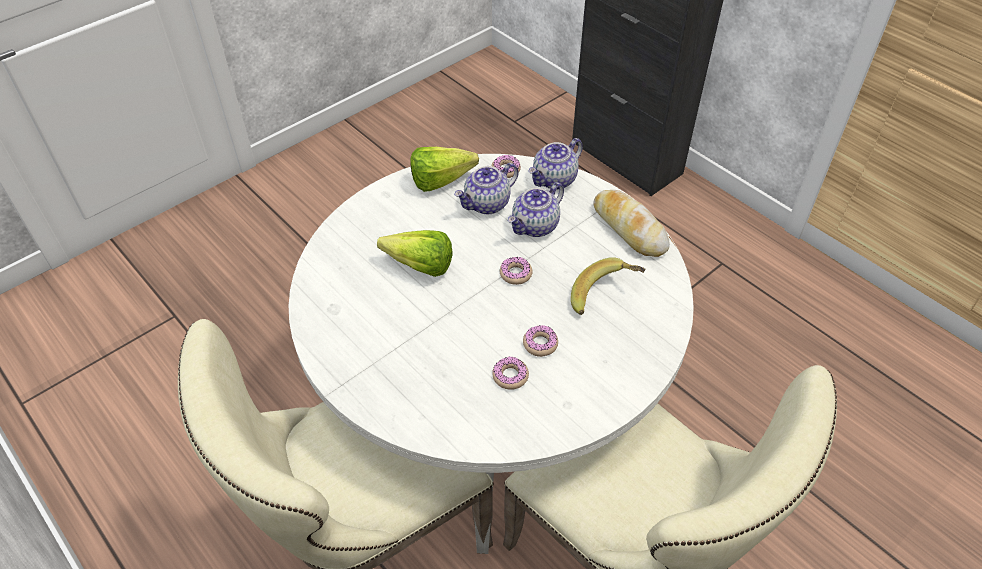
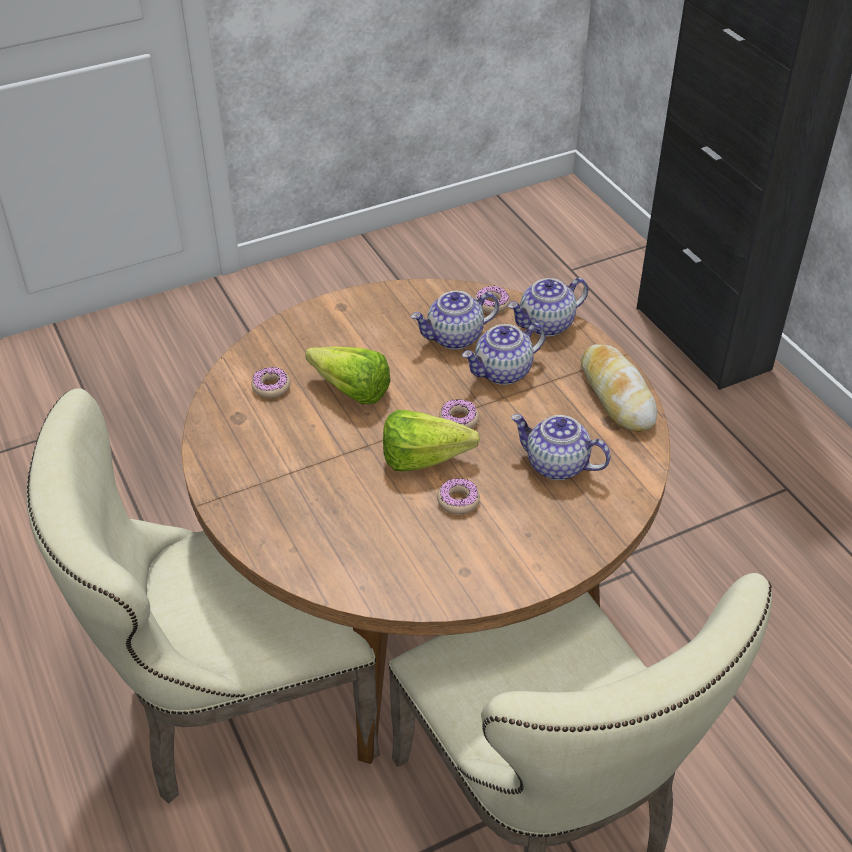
camera: 15 degrees right, 5 degrees down
(446, 181) = (417, 304): lettuce -> lettuce (431, 460)
(491, 418) = (426, 611): white dining table -> brown dining table
(510, 376) = (410, 528): donut -> donut (271, 387)
(605, 297) = (556, 465): banana -> teapot

